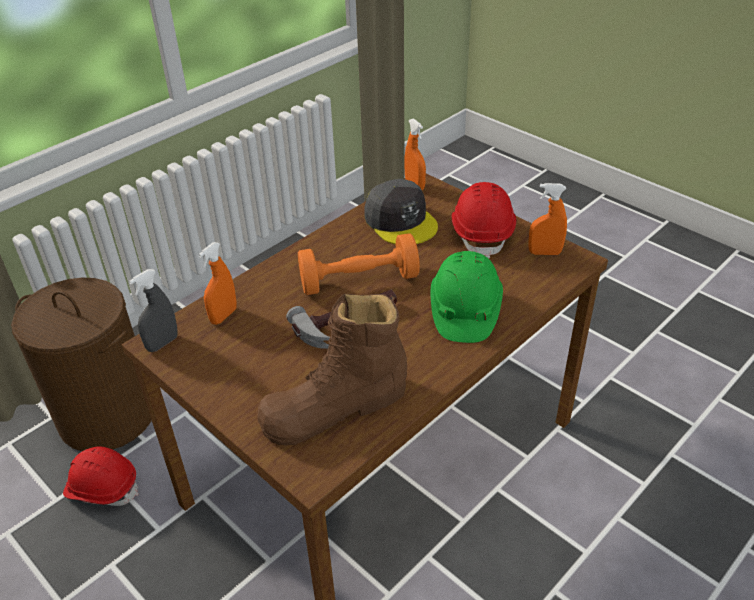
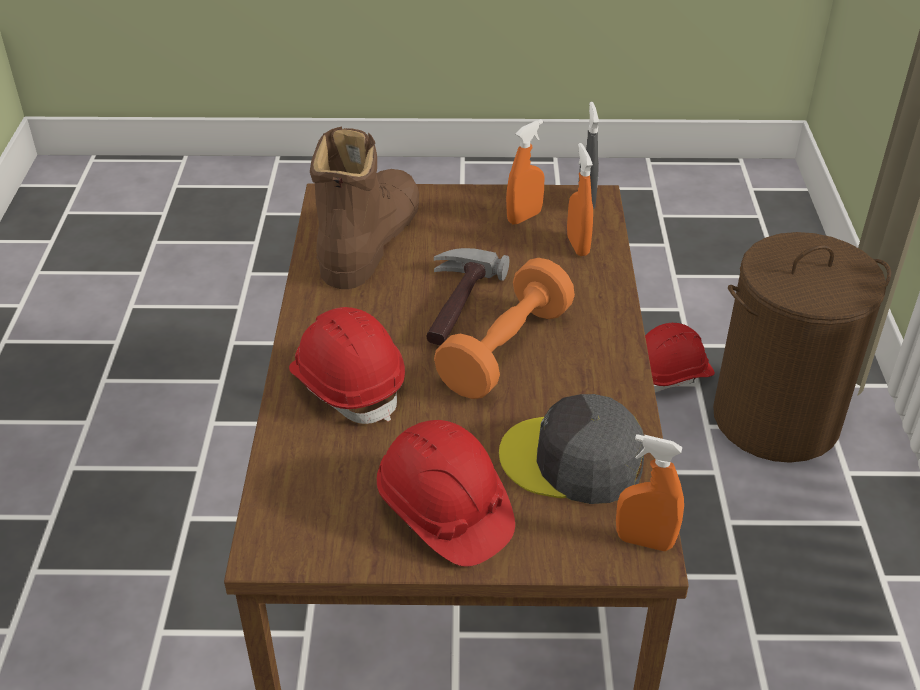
camera: 135 degrees right, 0 degrees up
(464, 311) = (348, 384): green hard hat -> red hard hat
(544, 253) = (324, 531): orange spray bottle -> orange spray bottle (524, 217)

